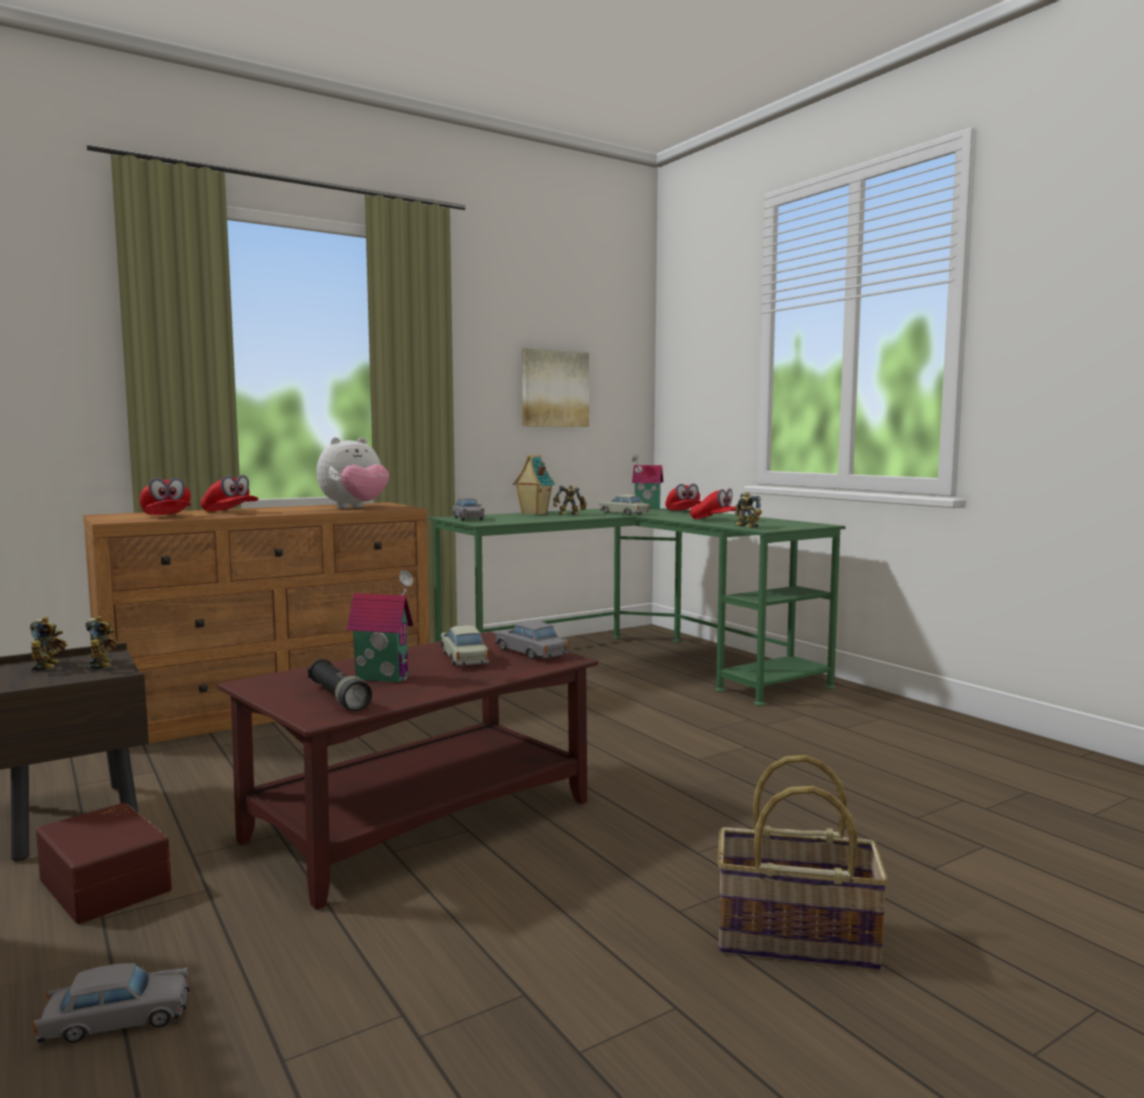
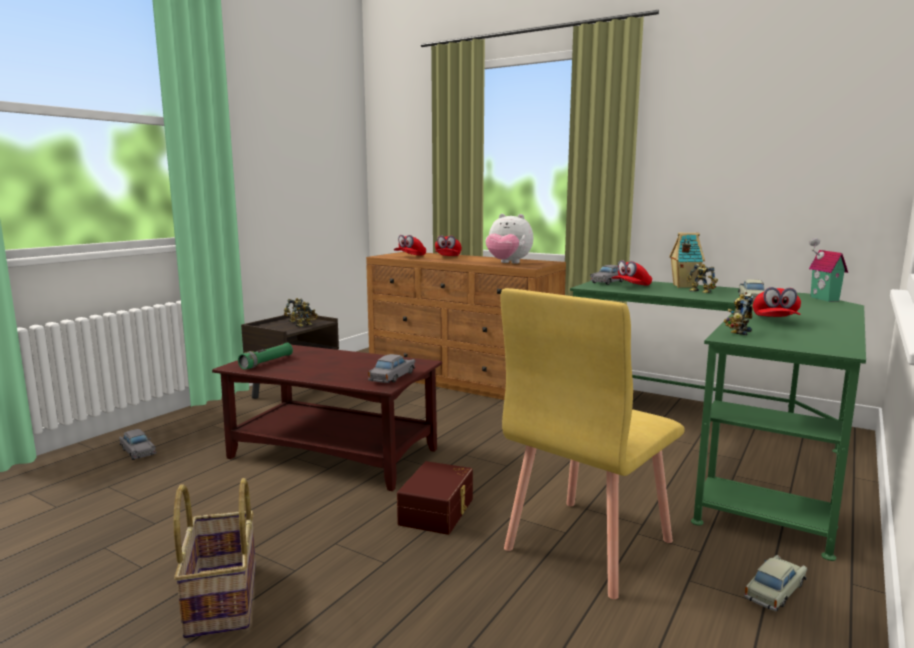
camera: 65 degrees right, 5 degrees up
(108, 883) = (240, 417): brown storage box -> brown storage box (438, 511)
(339, 698) = (267, 363): black flashlight -> green flashlight
(384, 677) = (310, 362): toy house -> none
(464, 658) = (363, 367): beige toy car -> beige toy car (774, 591)
(554, 389) = (759, 167): picture -> none
(683, 511) = (829, 308): red cap -> red cap (631, 286)
(773, 744) = (586, 545): none -> yellow chair

